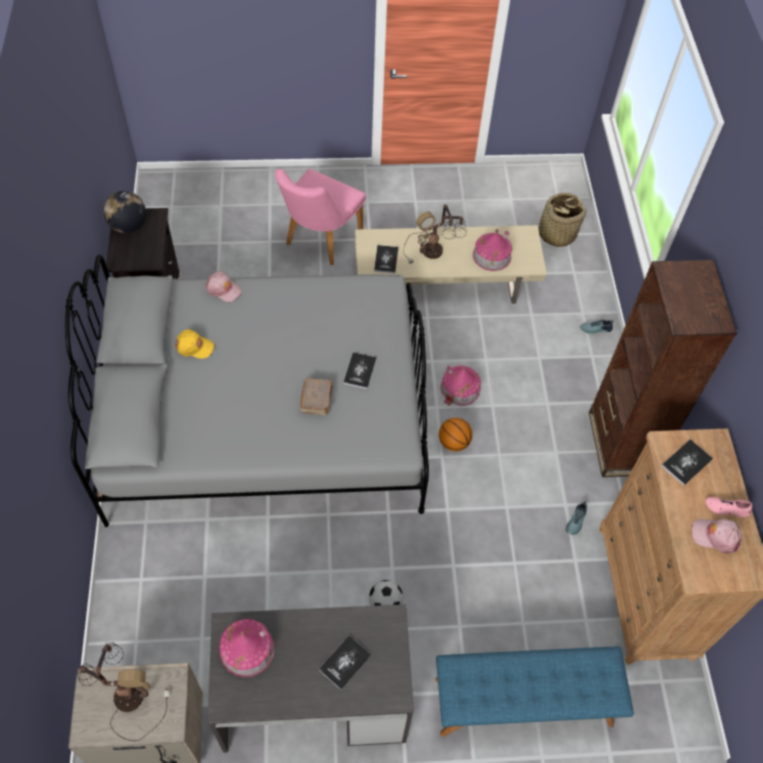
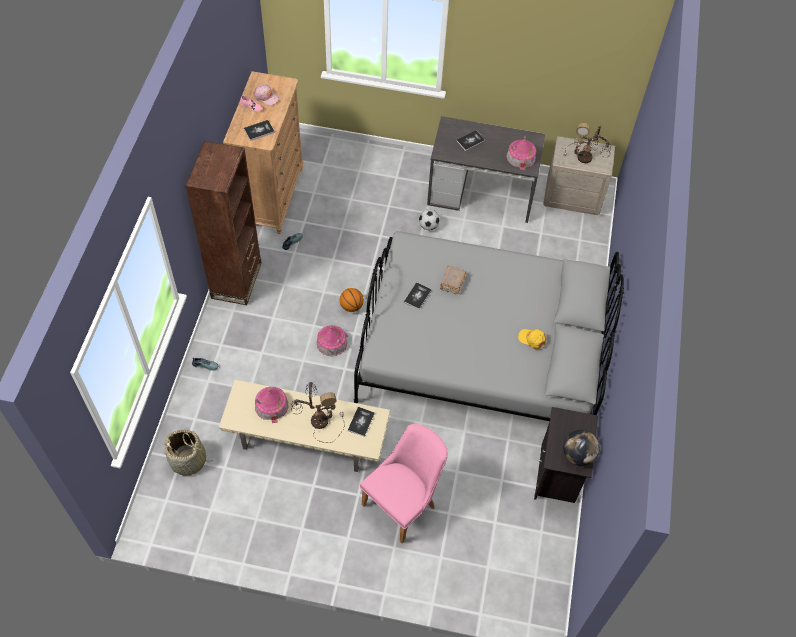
camera: 165 degrees left, 0 degrees up
(223, 289) = (505, 381): pink cap -> none
(523, 703) = (367, 166): blue bench -> none

